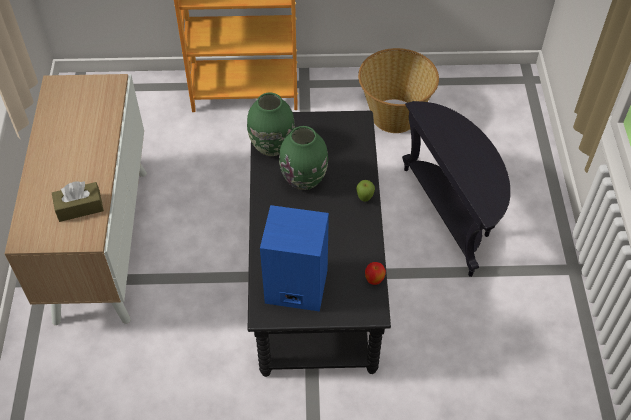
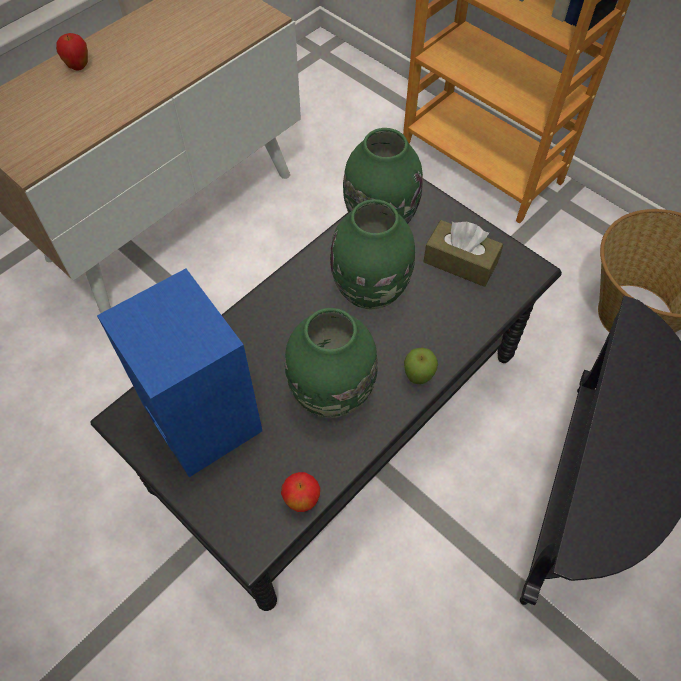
camera: 45 degrees right, 5 degrees up
(44, 176) = (78, 67): none -> apple
(79, 207) = (64, 124): brown tissue box -> brown tissue box (460, 262)
(338, 233) = (331, 395): none -> green vase

